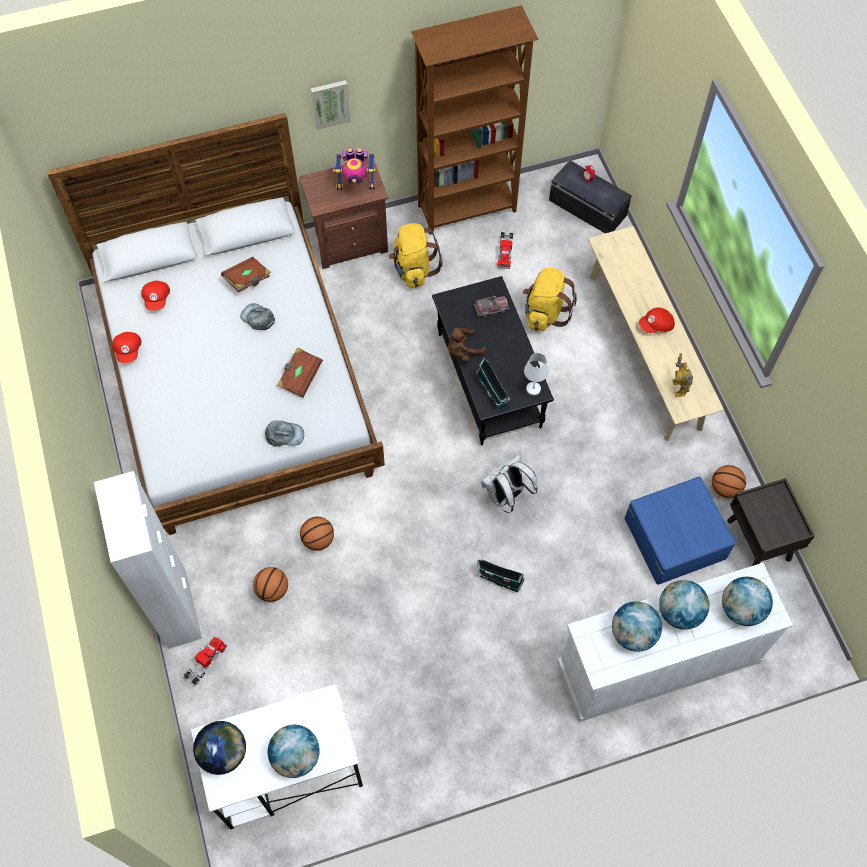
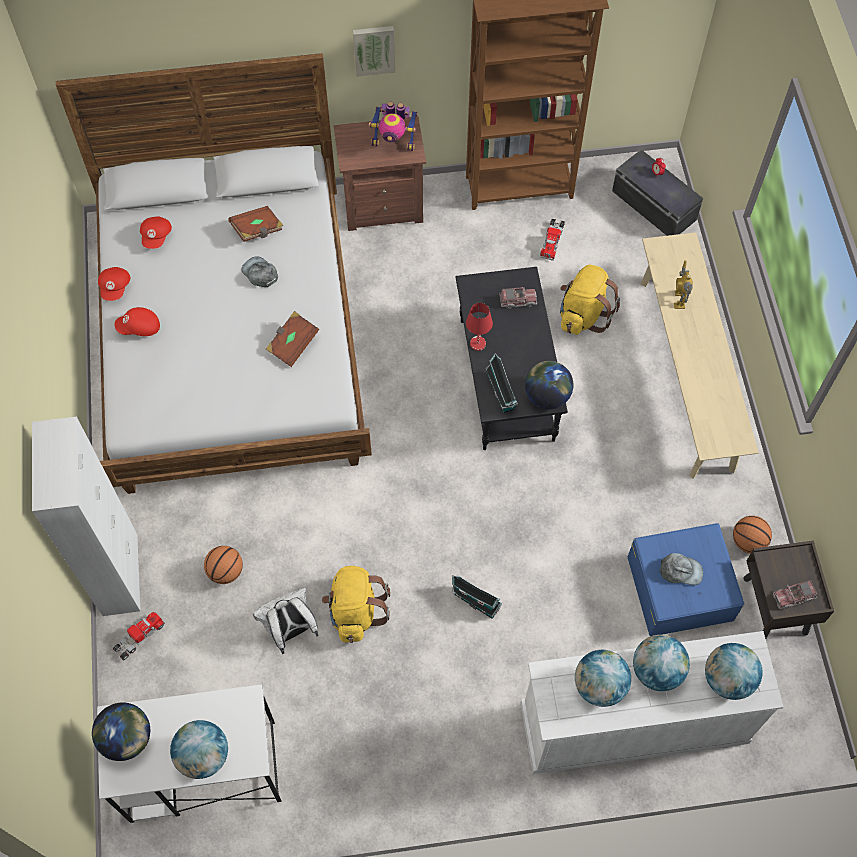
camera: 10 degrees right, 0 degrees up
(284, 435) = (263, 405): grey cap -> grey cap (680, 570)
(318, 539) = (285, 525): basketball -> none
(413, 269) = (447, 245): yellow backpack -> yellow backpack (355, 611)
(463, 351) = (477, 343): brown plush toy -> red table lamp
(506, 496) = (500, 510): white backpack -> white backpack (291, 630)
(533, 388) = (547, 396): white table lamp -> globe
(656, 325) = (700, 347): red cap -> red cap (139, 328)
(678, 388) = (711, 420): toy robot -> toy robot (679, 299)
(778, 529) = (793, 597): none -> toy truck

